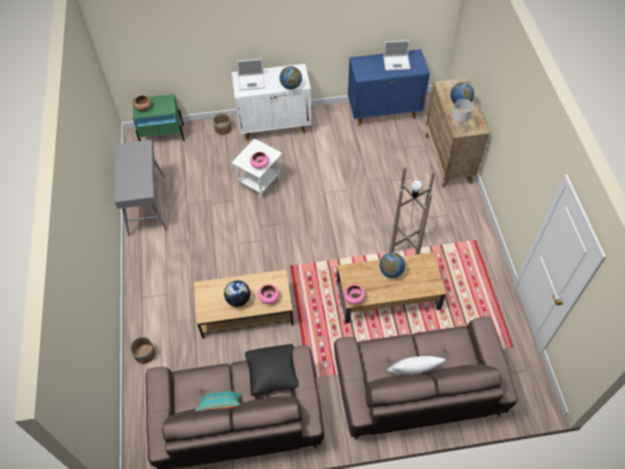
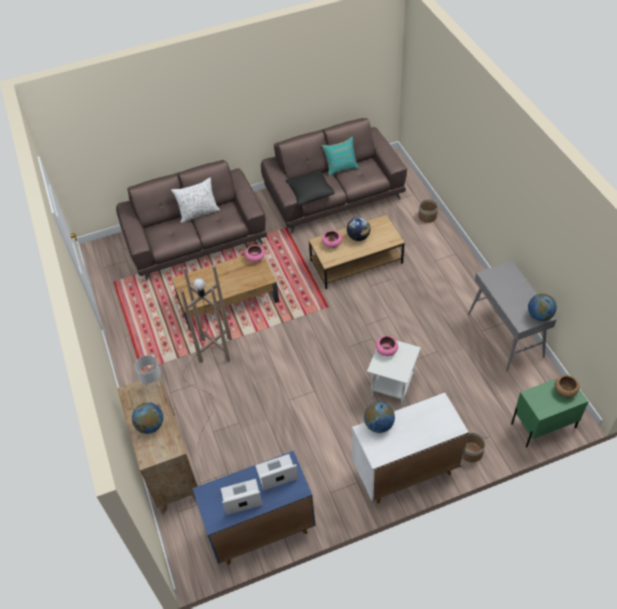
camera: 170 degrees right, 5 degrees down
(252, 82) = (433, 421): laptop -> laptop (275, 473)
(391, 271) = (224, 286): globe -> globe (539, 315)

